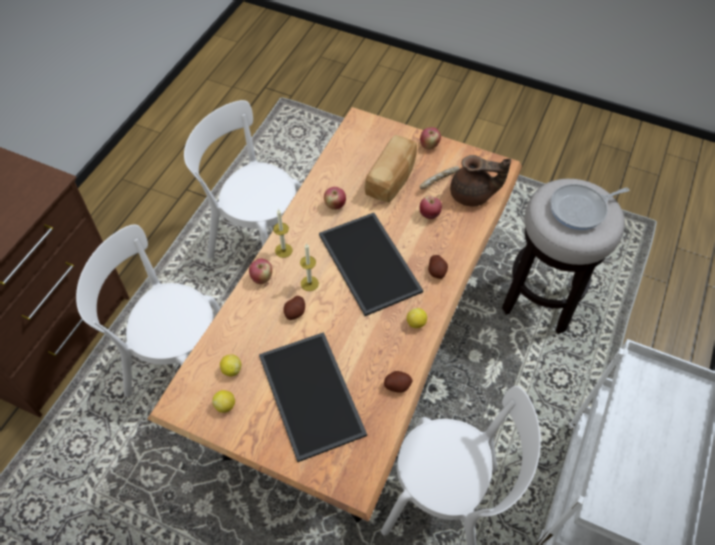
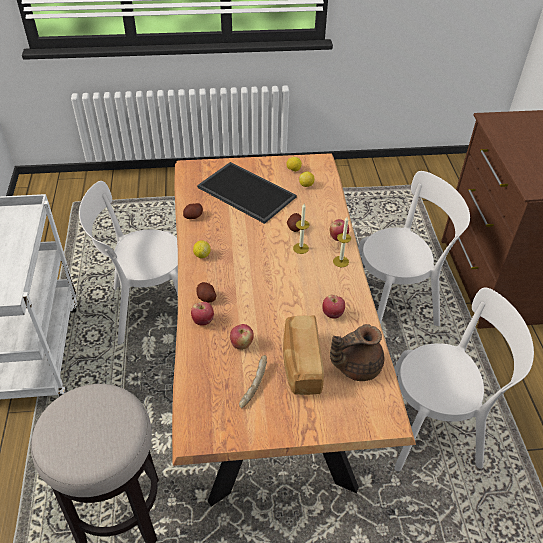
camera: 150 degrees right, 10 degrees down
(371, 263) = (264, 281): tray -> none
(429, 145) = (290, 425): apple -> apple (203, 321)
(472, 195) = (210, 384): brown teapot -> brown teapot (356, 366)
(580, 209) = (86, 427): frying pan -> none

